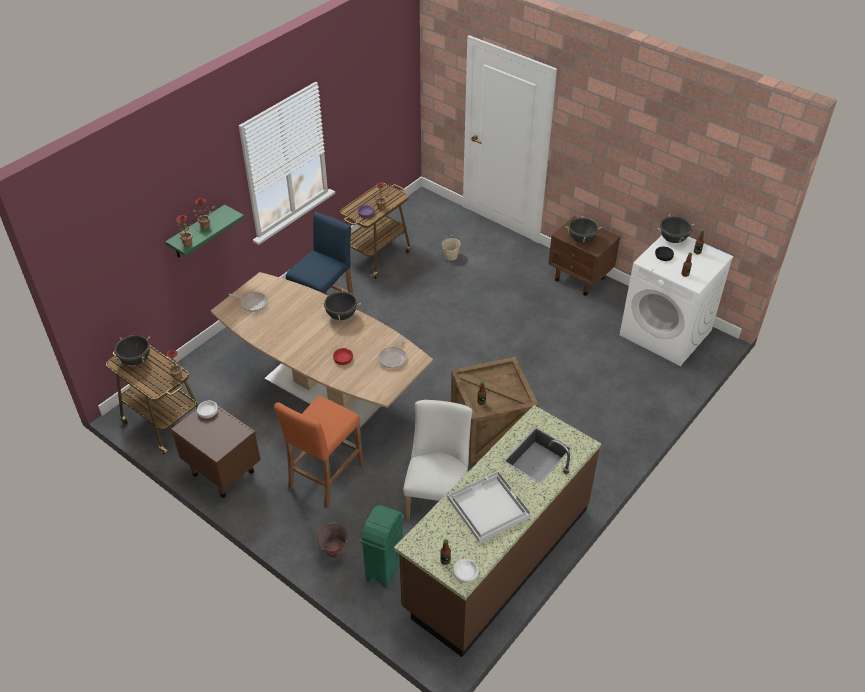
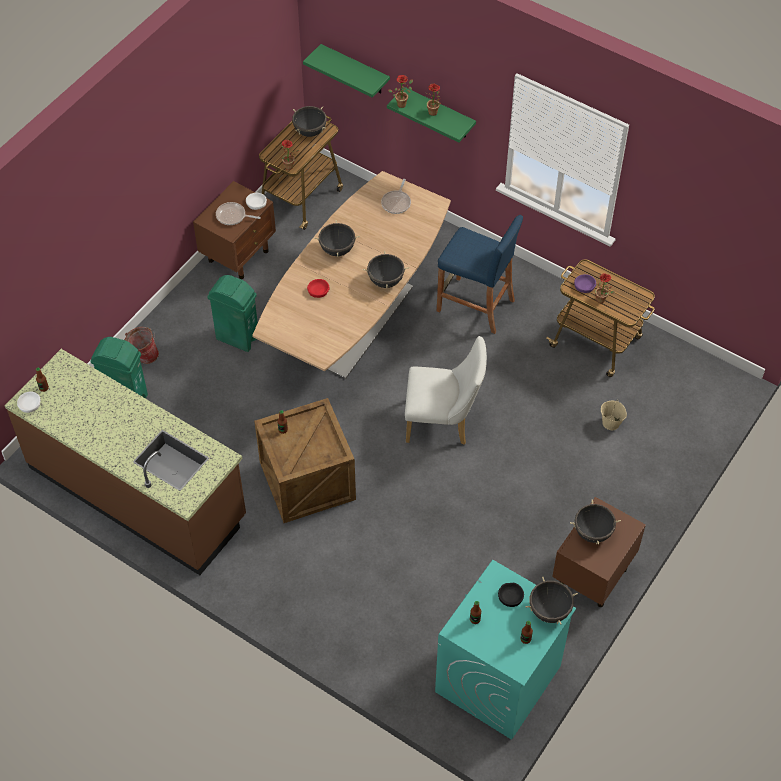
camera: 85 degrees right, 10 degrees up
(121, 276) = (355, 70): none -> green shelf
(298, 344) = (337, 249): none -> black cooking pot
(325, 476) = (237, 337): orange stool -> green trash can
(393, 358) = (322, 334): frying pan -> frying pan (233, 216)
(438, 495) = (215, 436): white chair -> white chair (443, 422)
(487, 507) = (104, 418): white tray -> none
(666, 333) = (498, 680): white washing machine -> turquoise washing machine

